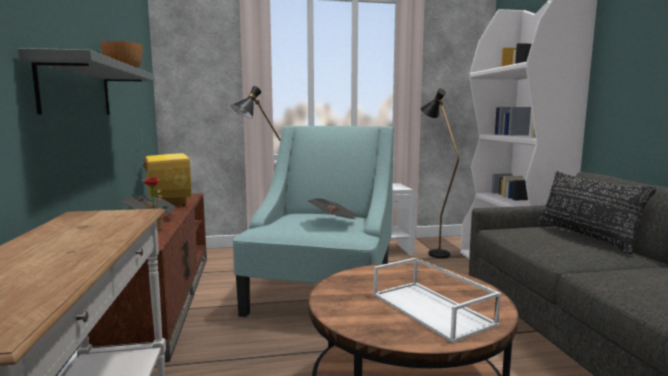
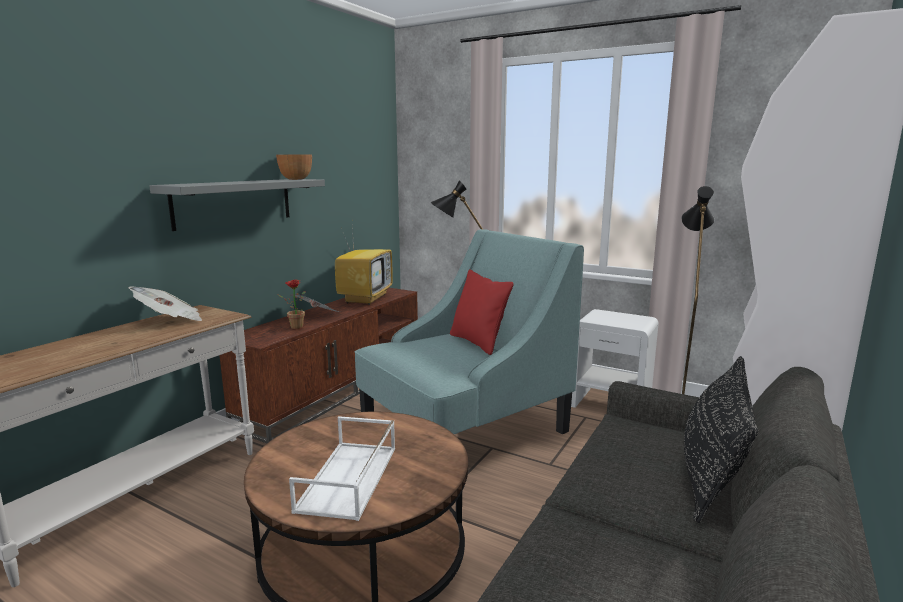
camera: 40 degrees right, 5 degrees up
(327, 213) = (478, 342): none -> red pillow
(334, 223) = (450, 356): newspaper -> newspaper (170, 320)

